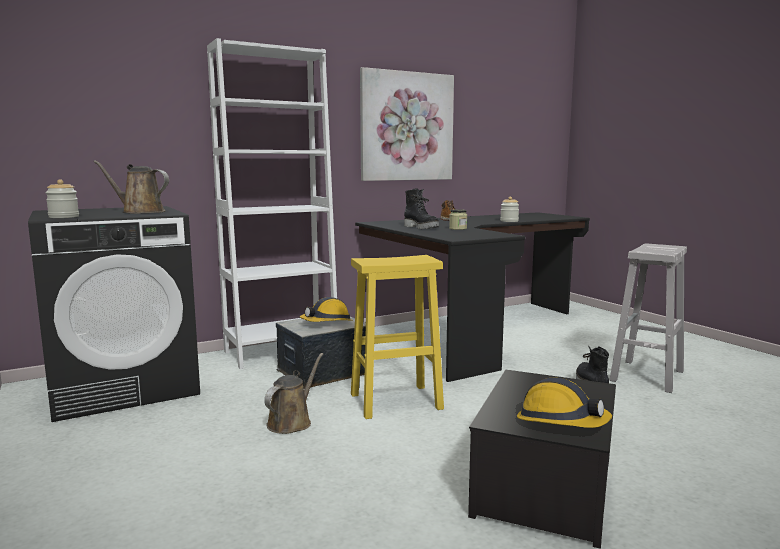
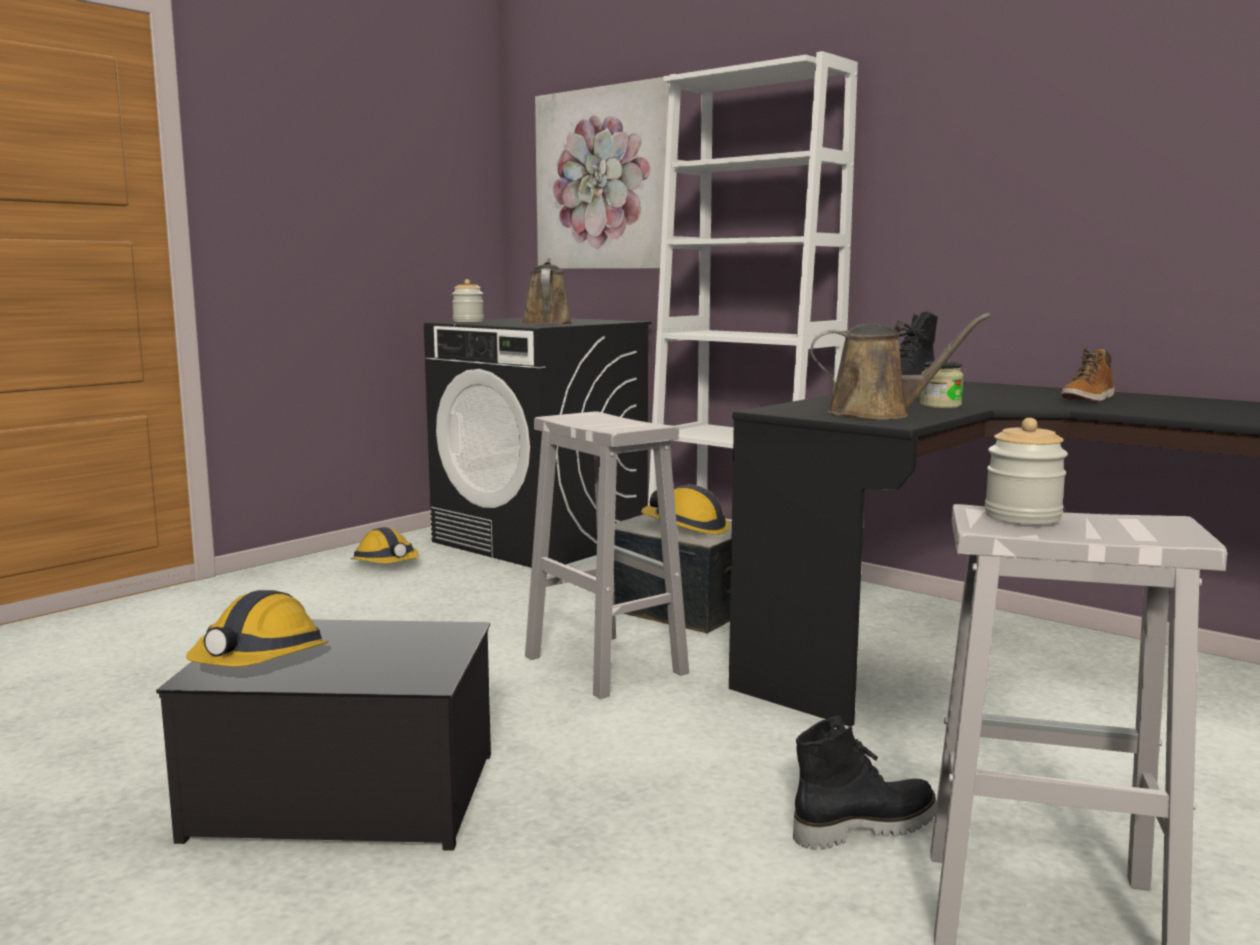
camera: 70 degrees right, 0 degrees up
(87, 446) = (386, 564): none -> hard hat
(292, 422) = (490, 623): brown watering can -> brown watering can (877, 414)
(394, 402) = (603, 664): yellow stool -> white stool
(407, 126) = (1072, 175): picture -> picture (604, 179)
(509, 221) = (1202, 417): jar -> jar (1022, 517)

